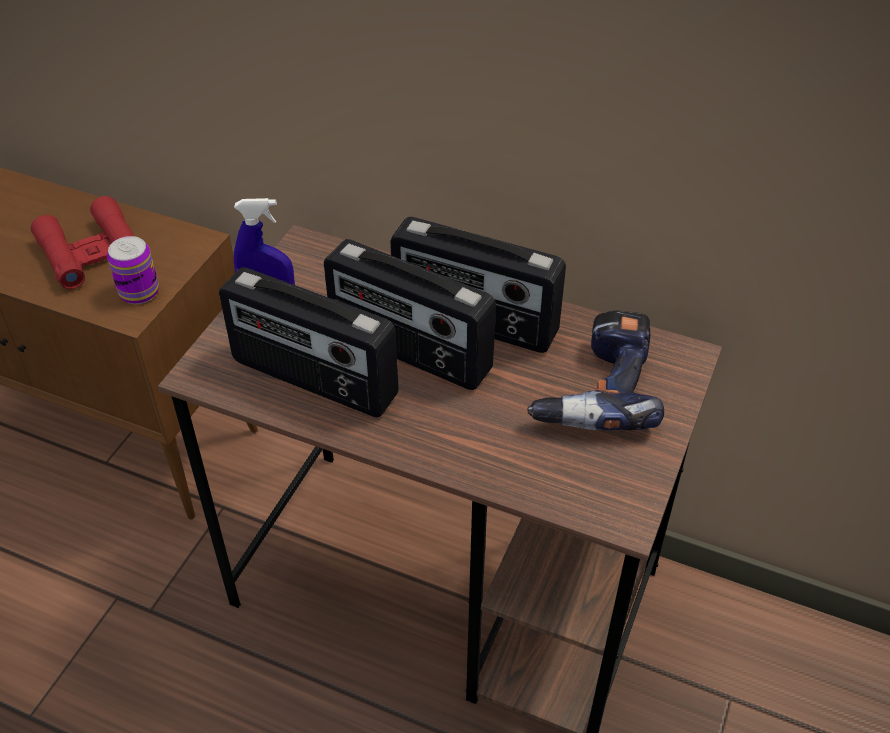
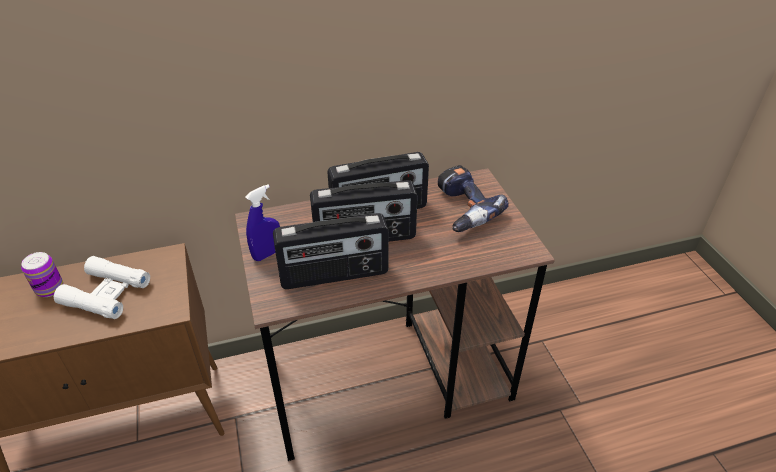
camera: 40 degrees left, 5 degrees down
(92, 252) = (106, 293): red binoculars -> white binoculars
(139, 292) = (164, 297): can -> can (49, 288)

